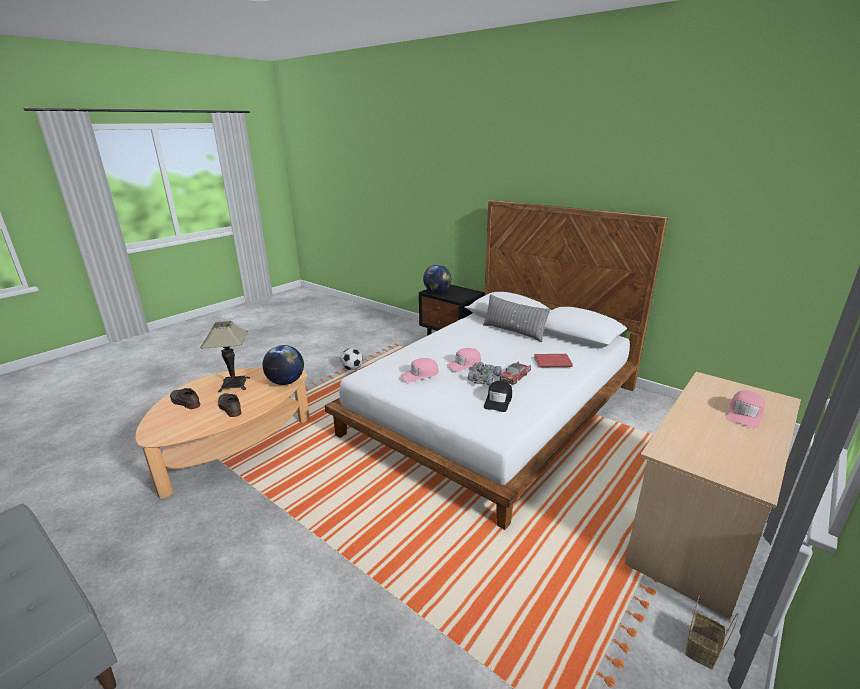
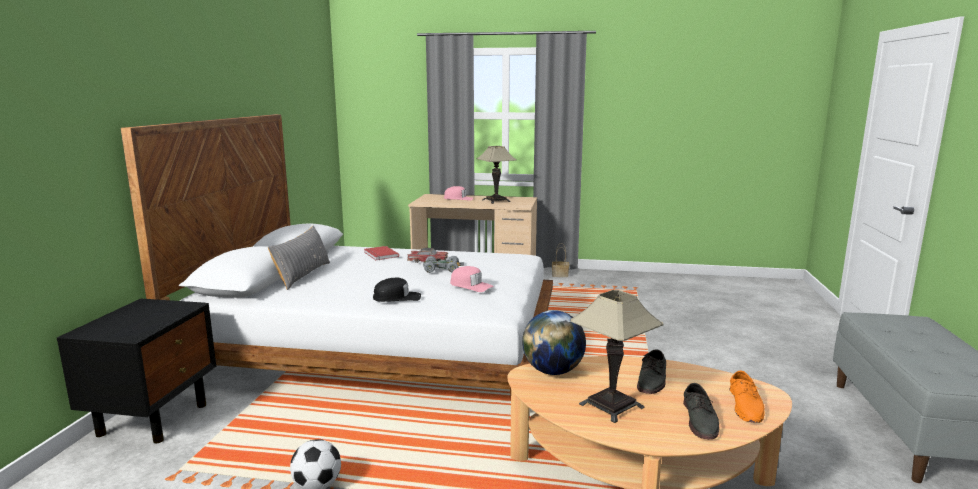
camera: 120 degrees left, 10 degrees down
(164, 422) = (746, 405): none -> orange shoe
(437, 292) = (139, 328): globe -> none
(464, 364) = (423, 276): pink cap -> none
(498, 400) = (478, 260): black cap -> black cap (397, 297)
(722, 442) = (496, 201): none -> table lamp

